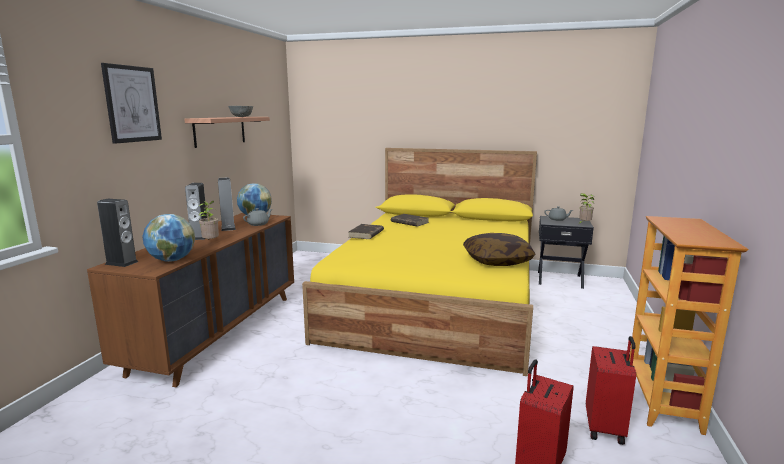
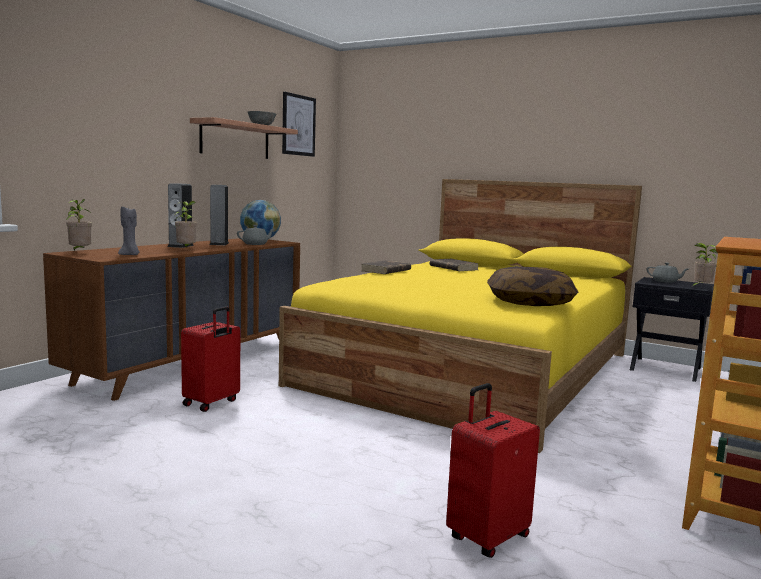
camera: 15 degrees right, 5 degrees down
(121, 263) = (80, 252): speaker -> potted plant
(132, 104) = (126, 91): picture -> picture (298, 125)
(171, 260) = (130, 255): globe -> grey candle
(606, 428) = (614, 519): red suitcase -> red suitcase (212, 403)

